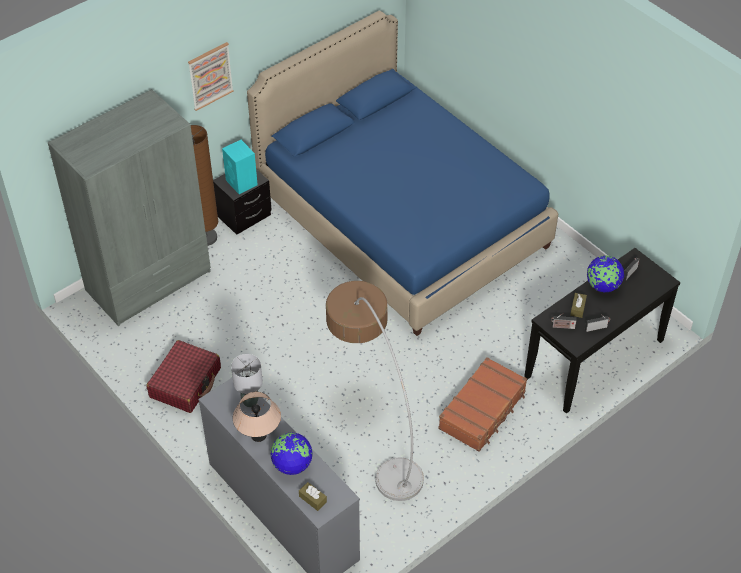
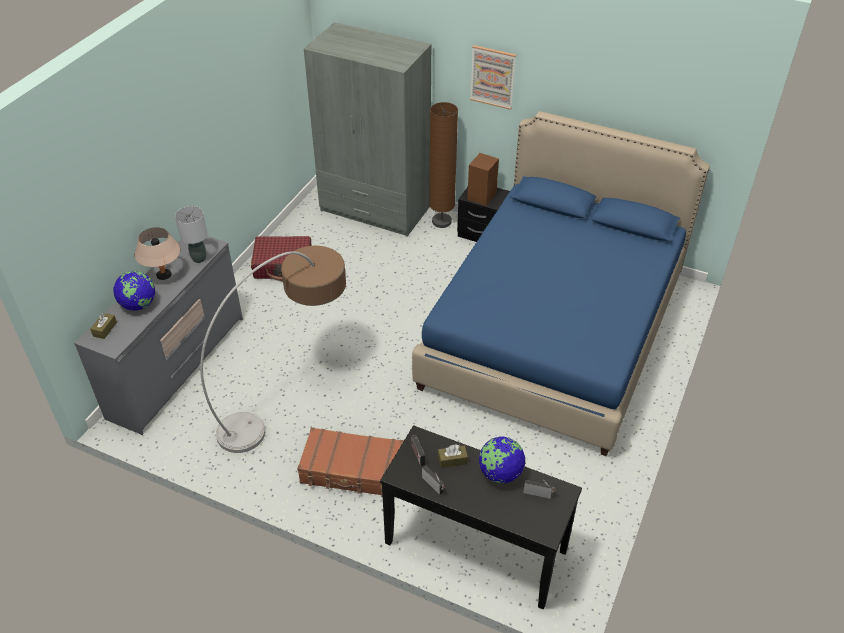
camera: 65 degrees right, 5 degrees down
(242, 183) = (481, 196): turquoise speaker -> brown speaker

